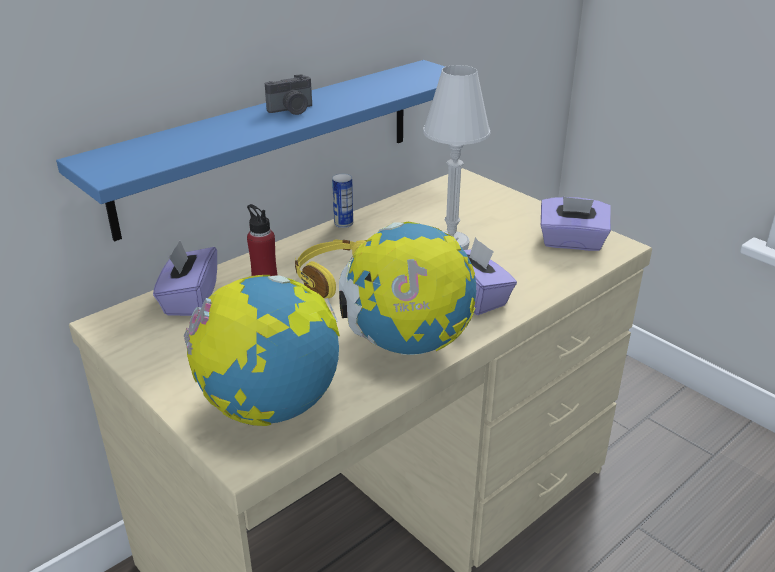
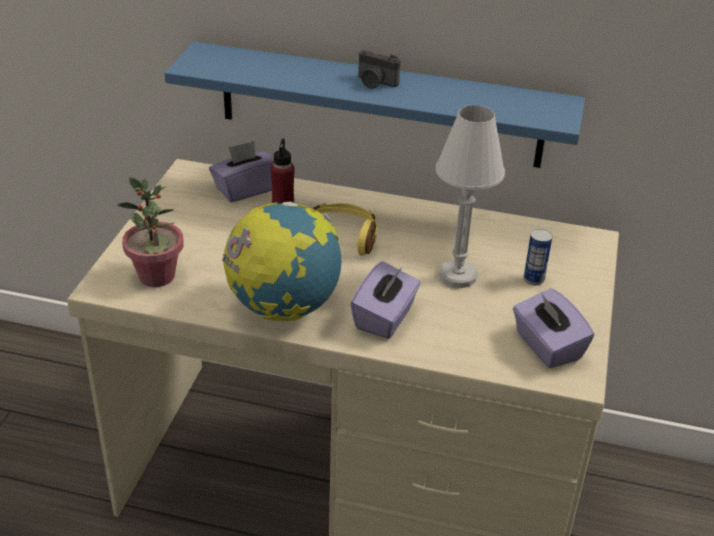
camera: 55 degrees right, 5 degrees up
(271, 407) = (157, 276): globe -> potted plant
(343, 223) = (427, 208): can -> can (533, 279)

